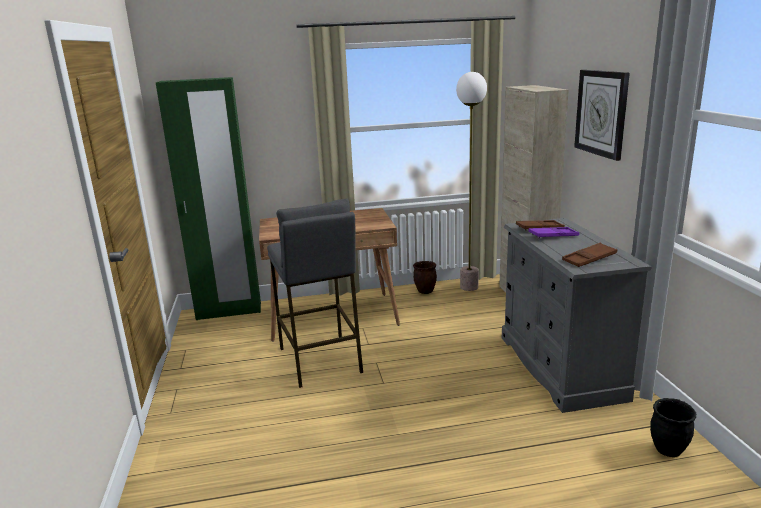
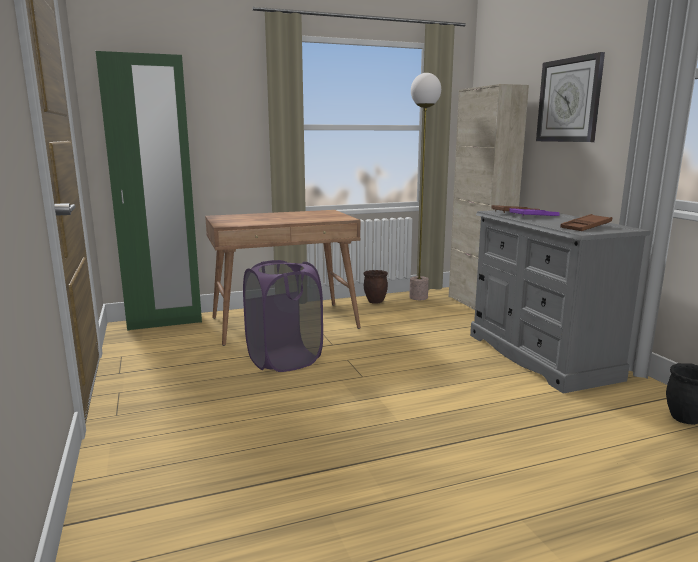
camera: 10 degrees left, 5 degrees down
(320, 360) = (284, 360): grey stool -> purple laundry basket

